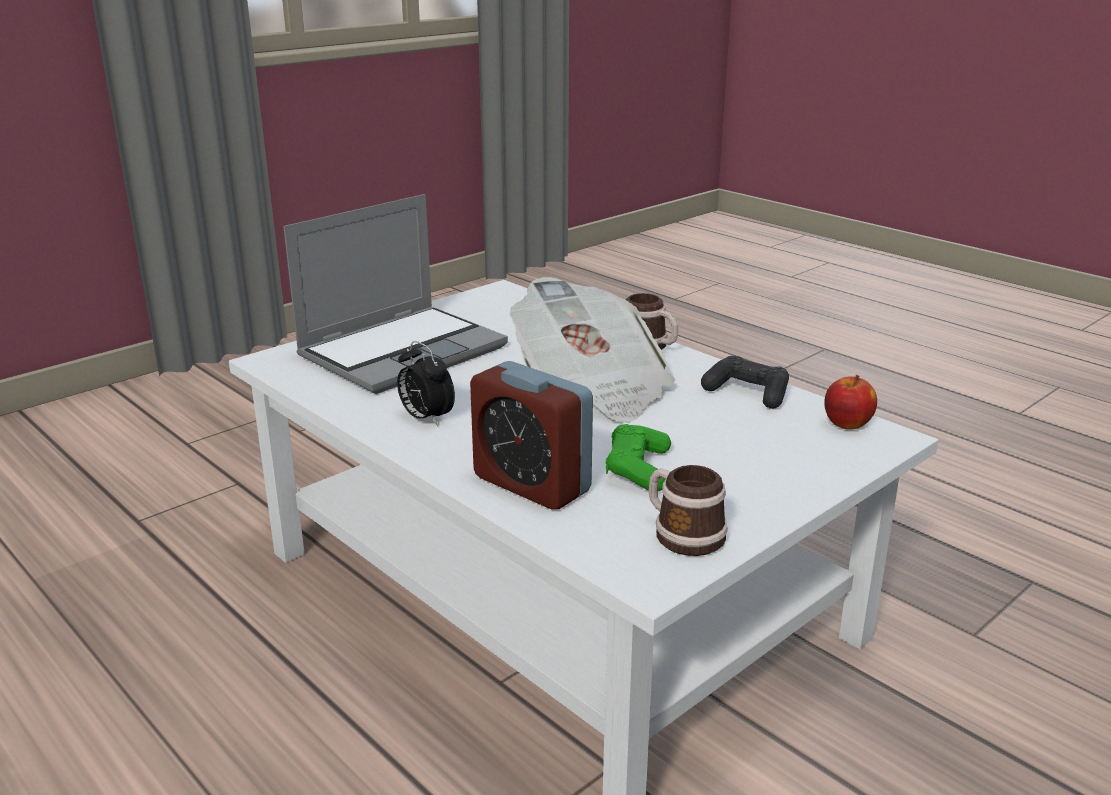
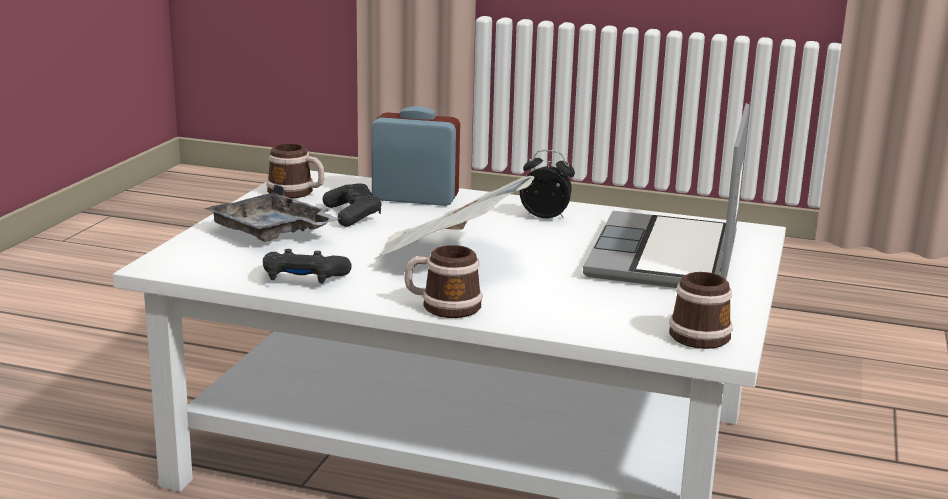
camera: 150 degrees right, 5 degrees down
(494, 299) = (703, 333): none -> mug
(638, 469) = (352, 215): green game controller -> black game controller
(751, 460) = (272, 232): none -> grey tray
(847, 424) = (198, 269): apple -> none

